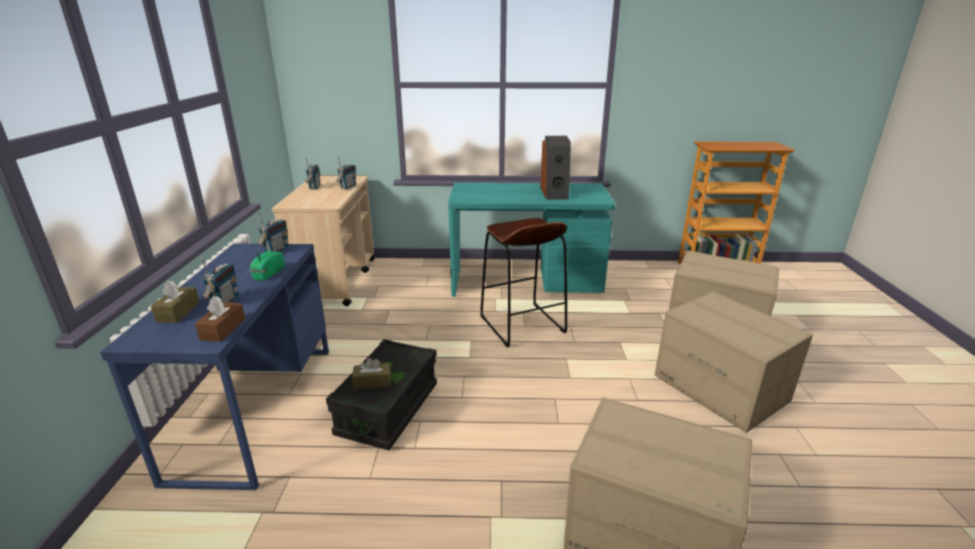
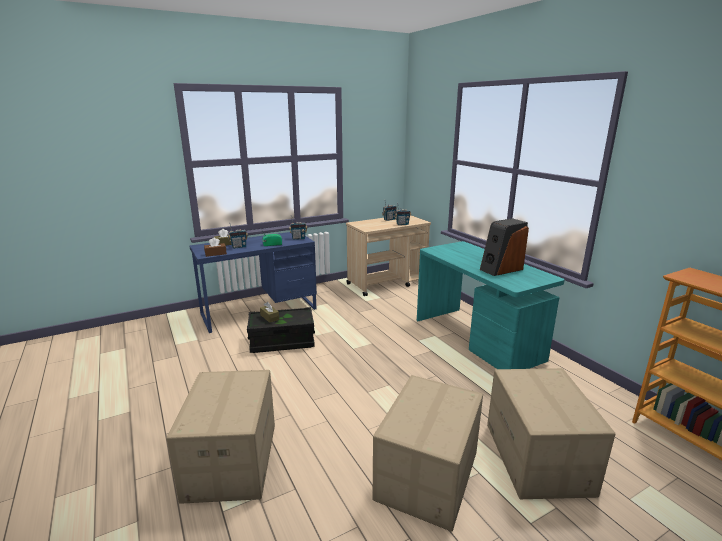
camera: 60 degrees right, 5 degrees down
(522, 324) = (413, 355): brown stool -> none

